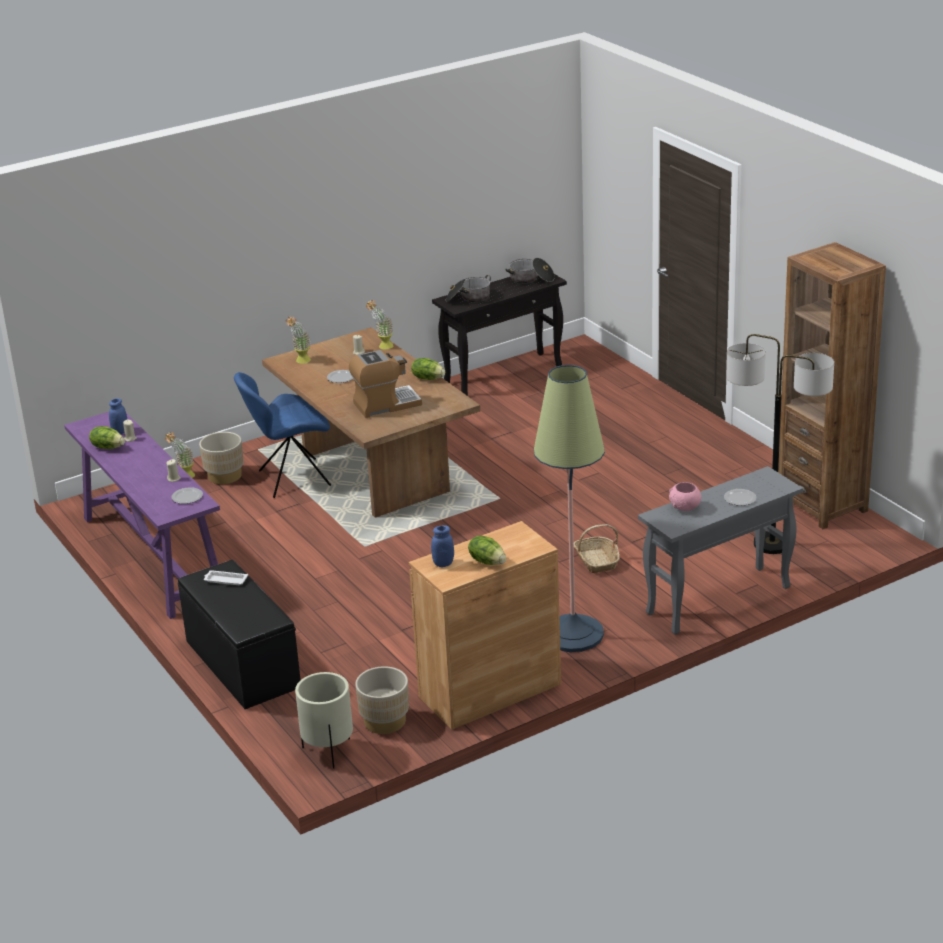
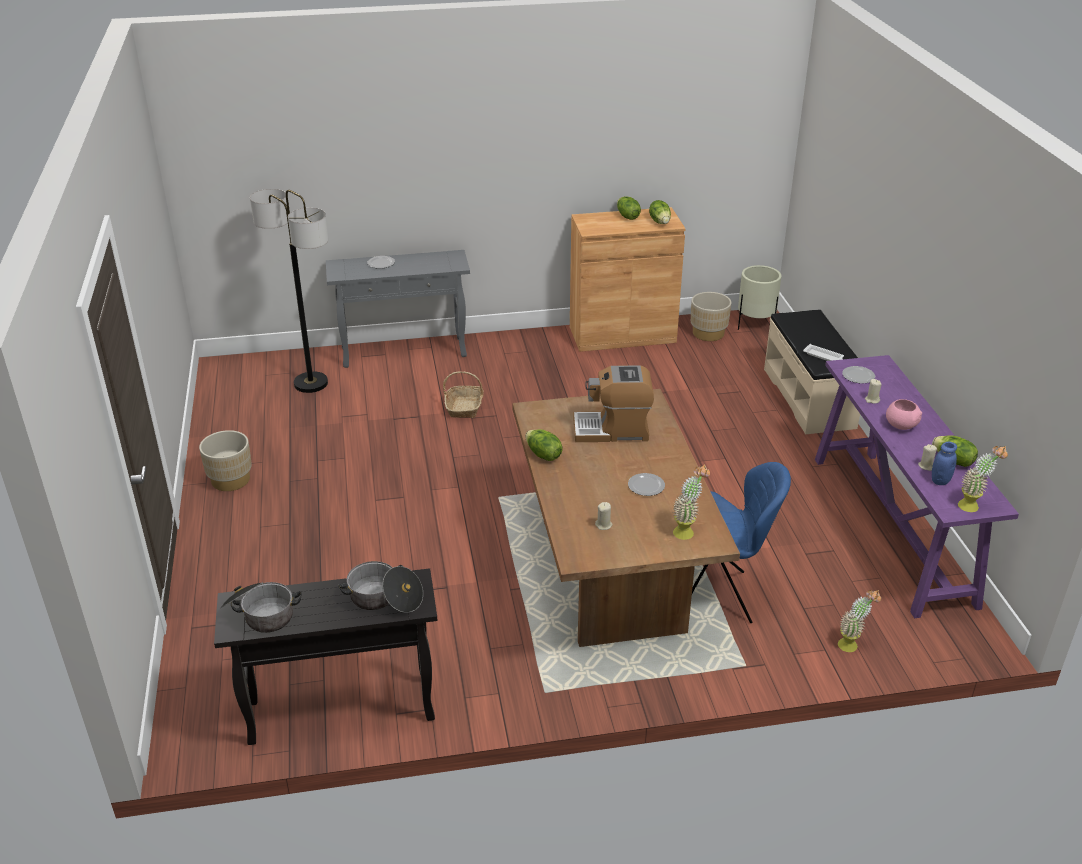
camera: 160 degrees left, 5 degrees up
(225, 476) = (797, 628): beige planter -> beige planter (230, 480)
(241, 664) = (809, 398): black bench -> beige bench
(382, 347) = (568, 526): potted plant -> potted plant (973, 506)
(443, 563) = (660, 221): blue jar -> lettuce
(573, 634) = (534, 356): floor lamp -> none
(685, 507) = (428, 266): pink bowl -> pink bowl (900, 425)
(822, 505) = (226, 405): brown bookcase -> none

